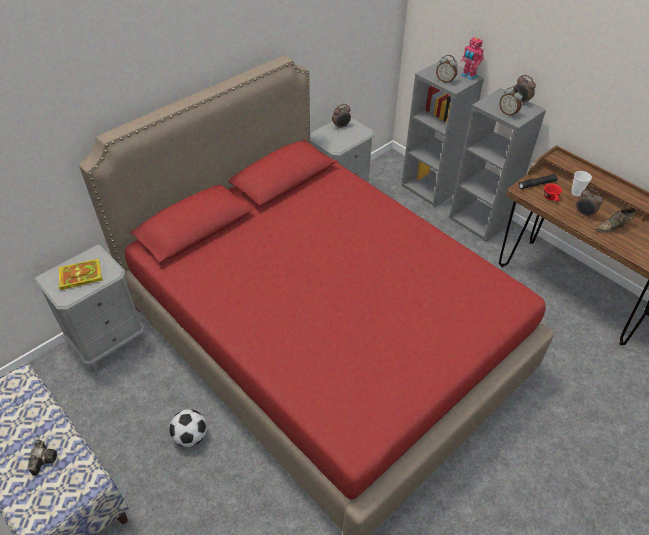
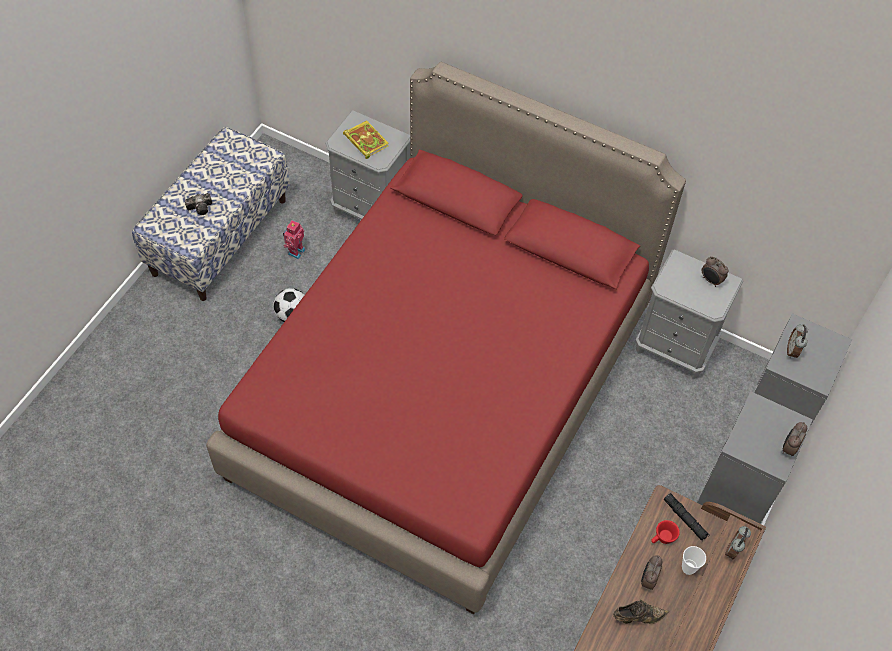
camera: 70 degrees right, 10 degrees up
(468, 76) = (820, 376): toy robot -> toy robot (295, 251)
(508, 113) = (751, 435): alarm clock -> alarm clock (734, 550)
(613, 227) = (637, 617): brown shoe -> brown shoe turned 120 degrees clockwise

